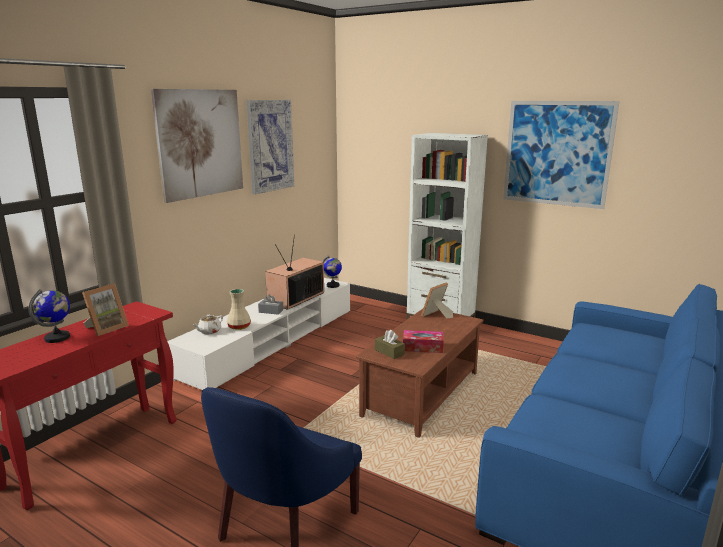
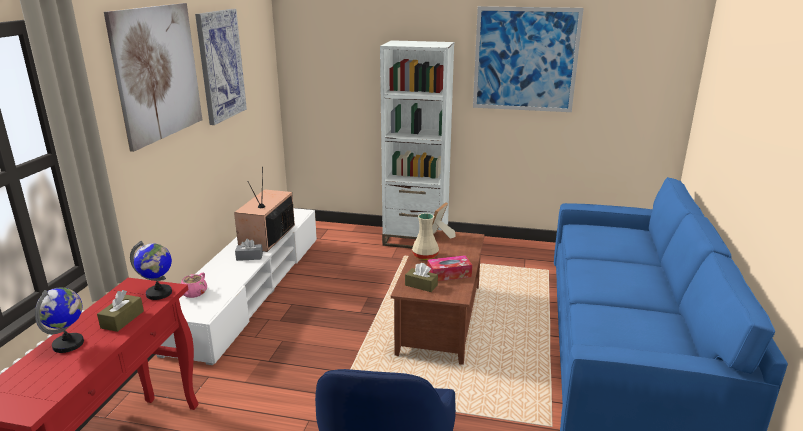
camera: 20 degrees left, 5 degrees up
(106, 328) = (122, 319): picture frame -> brown tissue box
(209, 331) = (193, 293): white teapot -> pink teapot
(240, 327) = (226, 281): beige vase -> beige vase (426, 256)
(333, 285) = (298, 215): globe -> globe (159, 293)

